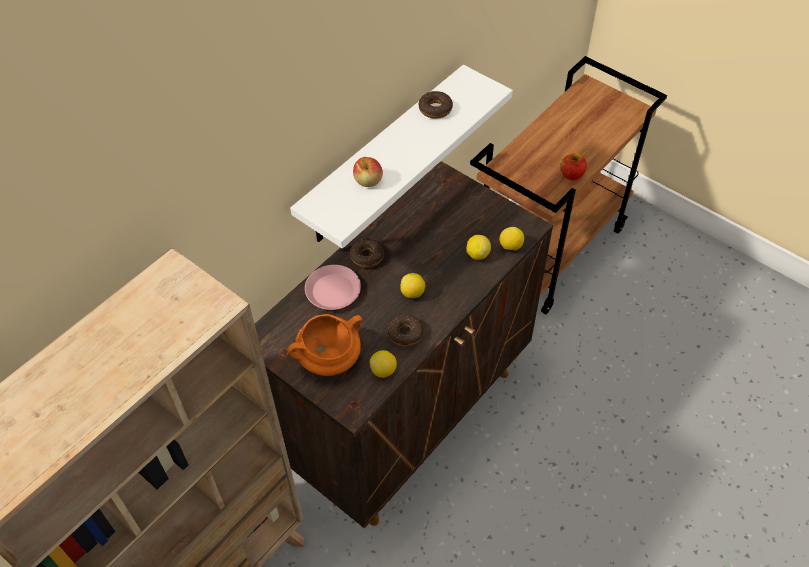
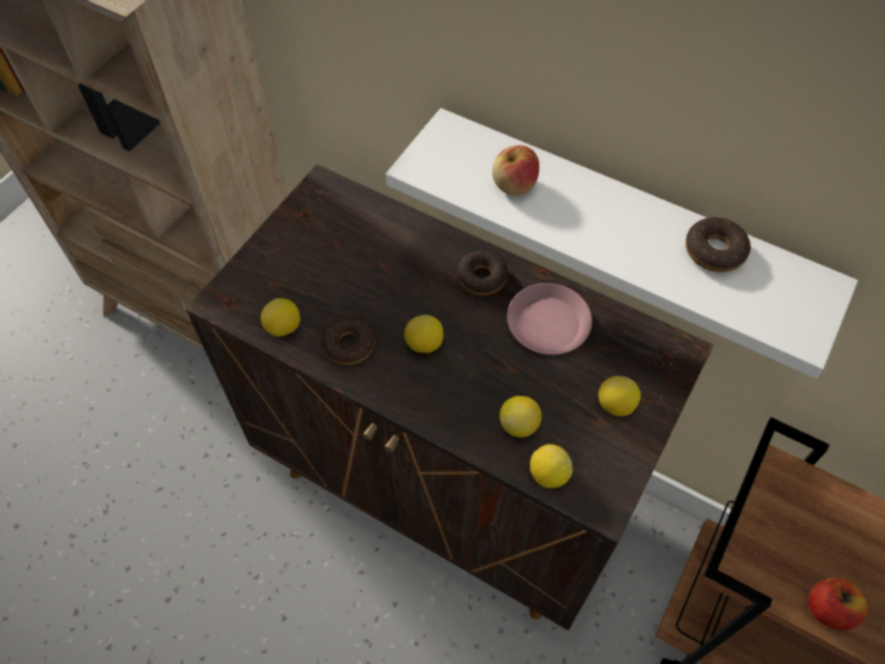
camera: 80 degrees right, 5 degrees up
(328, 360) = (296, 263): orange cooking pot -> none
(333, 291) = (411, 248): pink plate -> pink plate (548, 323)
(471, 209) = (615, 405): none -> lemon

